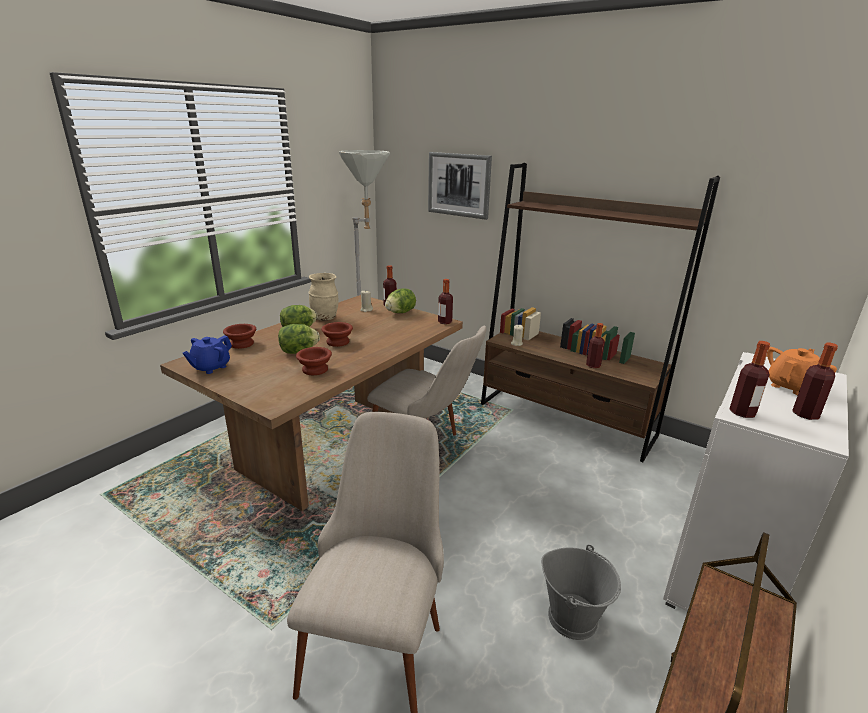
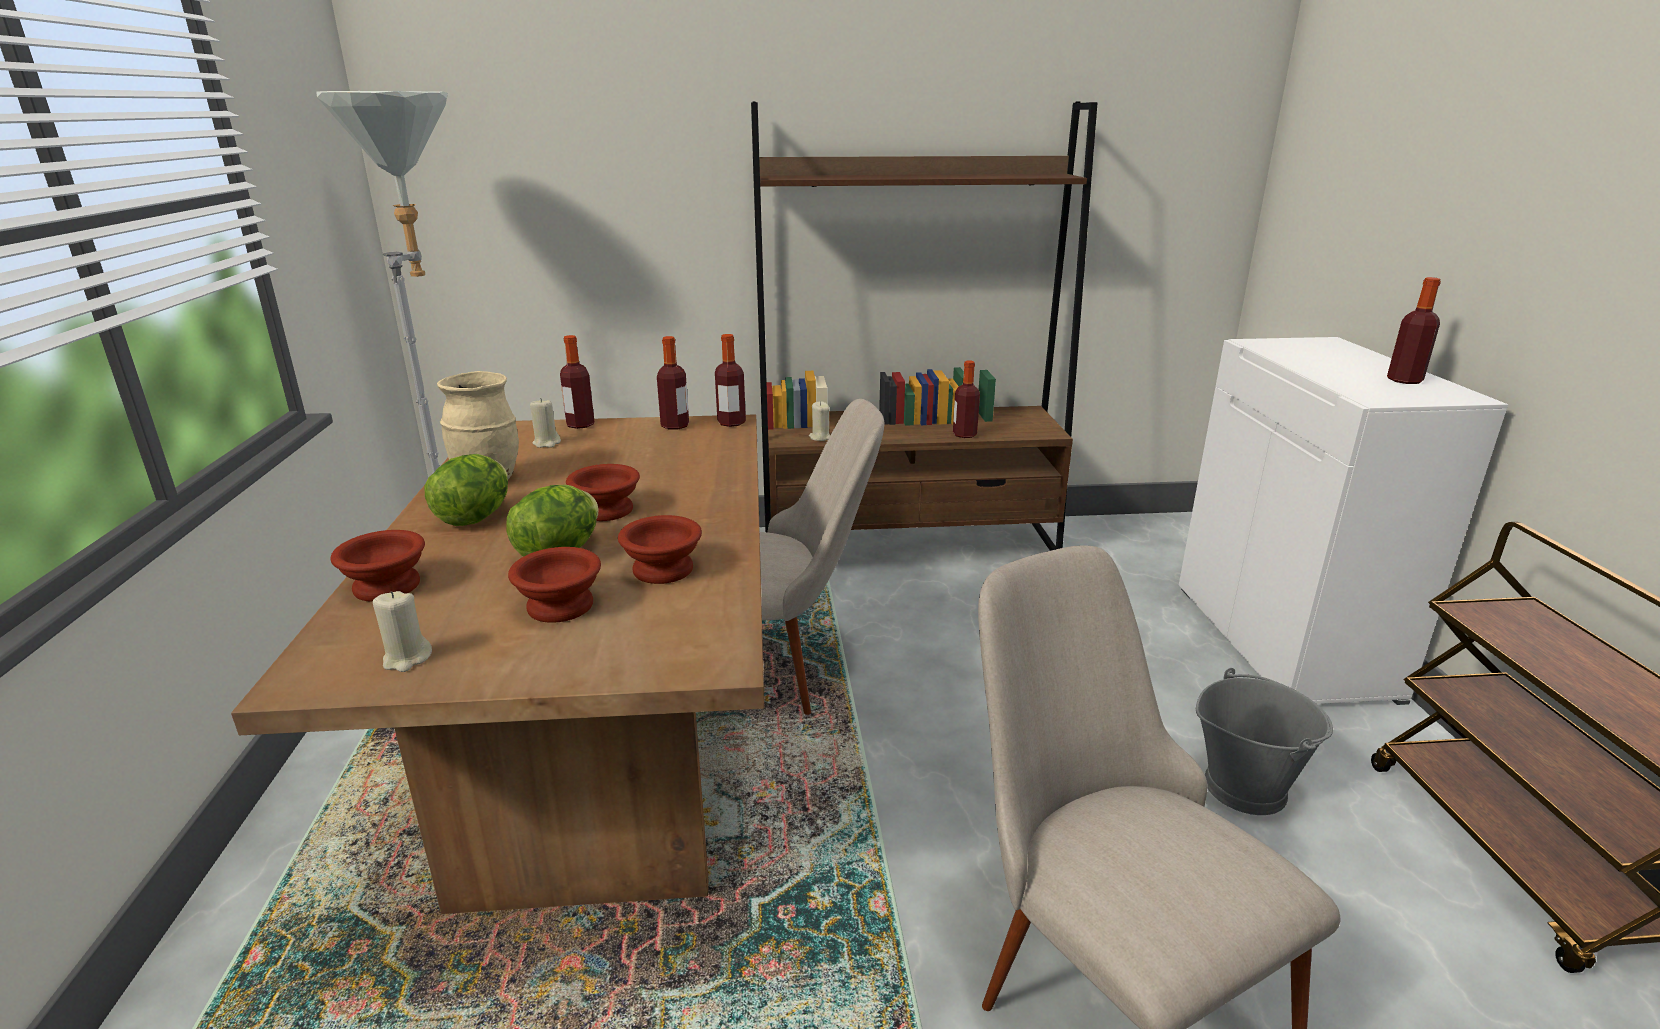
camera: 40 degrees left, 0 degrees up
(210, 367) = (407, 659): blue teapot -> beige candle
(267, 369) = (557, 607): none -> brown bowl
(400, 312) = (623, 430): lettuce -> none
(459, 185) = (605, 159): picture -> none
(742, 412) = (1369, 395): bottle -> bottle (675, 426)
(790, 386) = (1335, 359): orange teapot -> none

